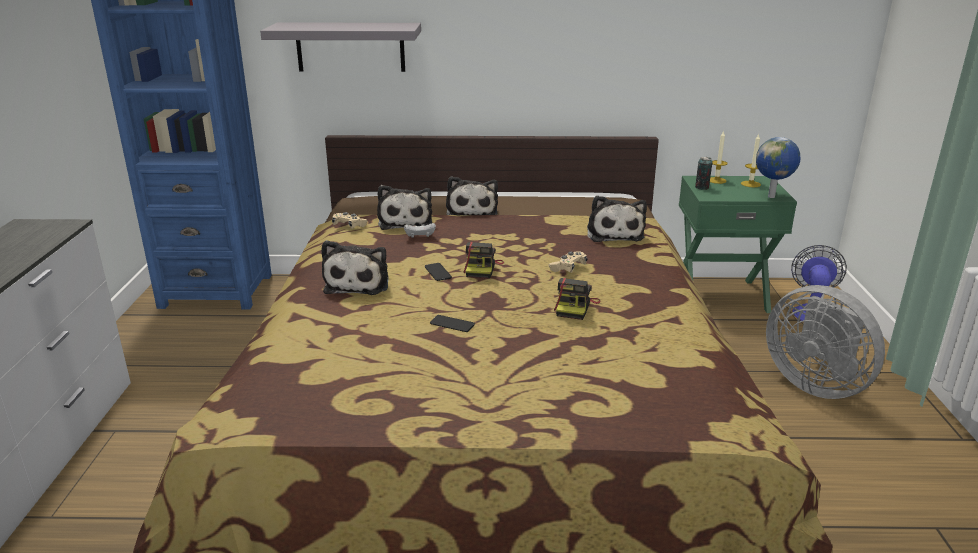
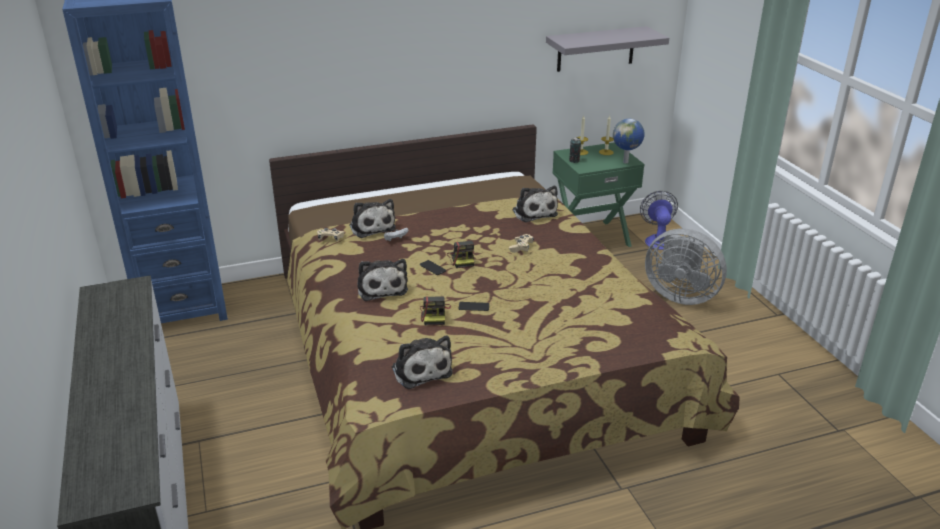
camera: 20 degrees left, 5 degrees up
(350, 47) = (285, 82): grey shelf -> grey shelf (596, 49)
(471, 211) = (412, 208): plush toy -> plush toy (420, 369)
(575, 307) = (545, 278): camera -> camera (435, 315)

